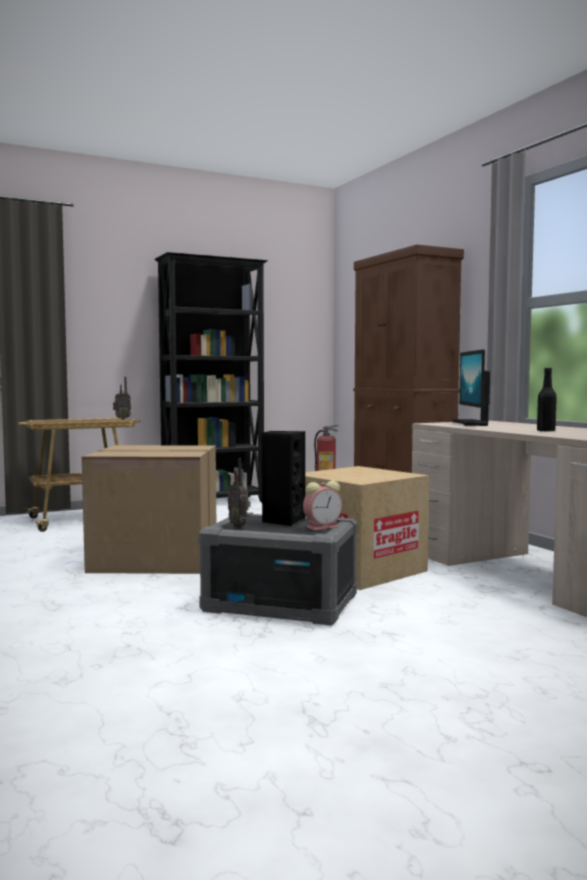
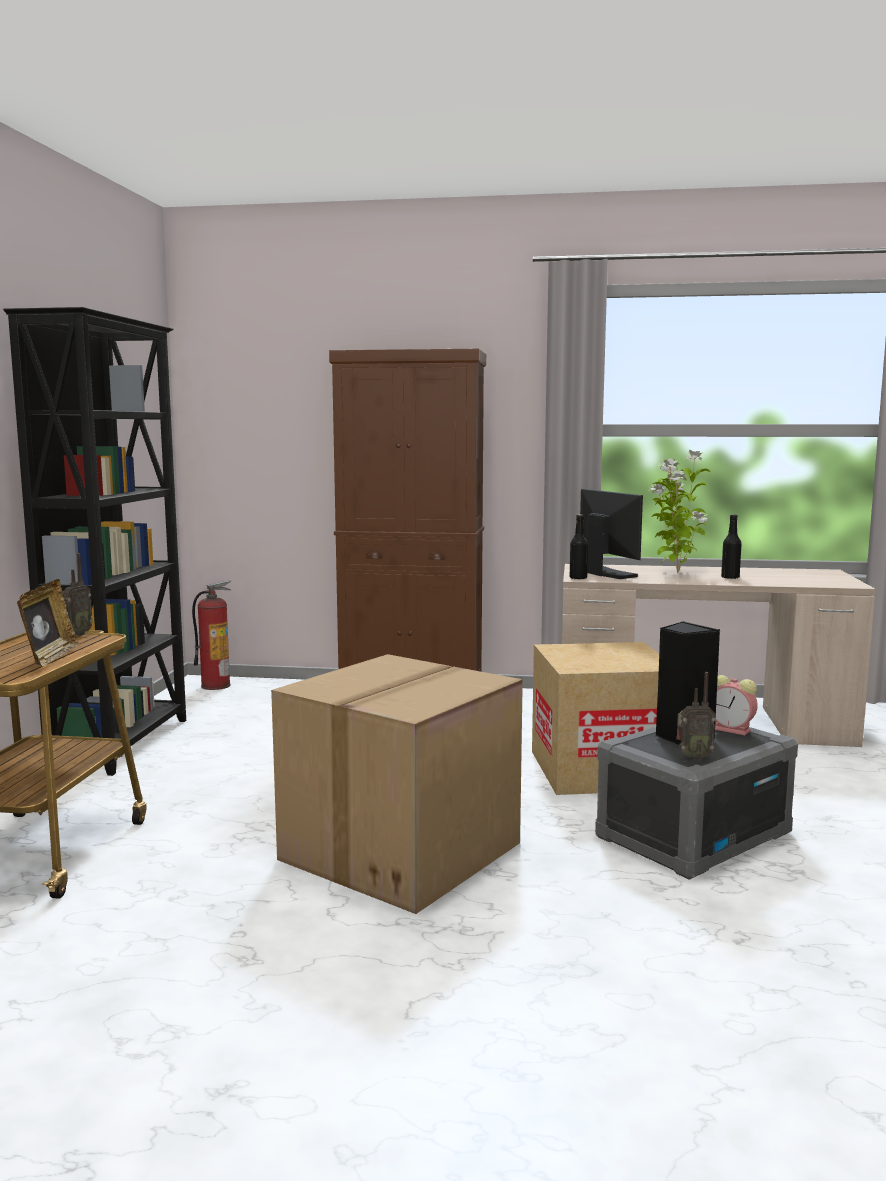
camera: 55 degrees left, 5 degrees up
(78, 421) = (50, 657): none -> picture frame
(323, 527) = (733, 730): alarm clock -> alarm clock turned 120 degrees clockwise
(432, 423) = (578, 578): none -> black bottle
(472, 423) = (605, 573): monitor -> monitor turned 150 degrees counterclockwise
(525, 427) = (675, 573): none -> potted plant

